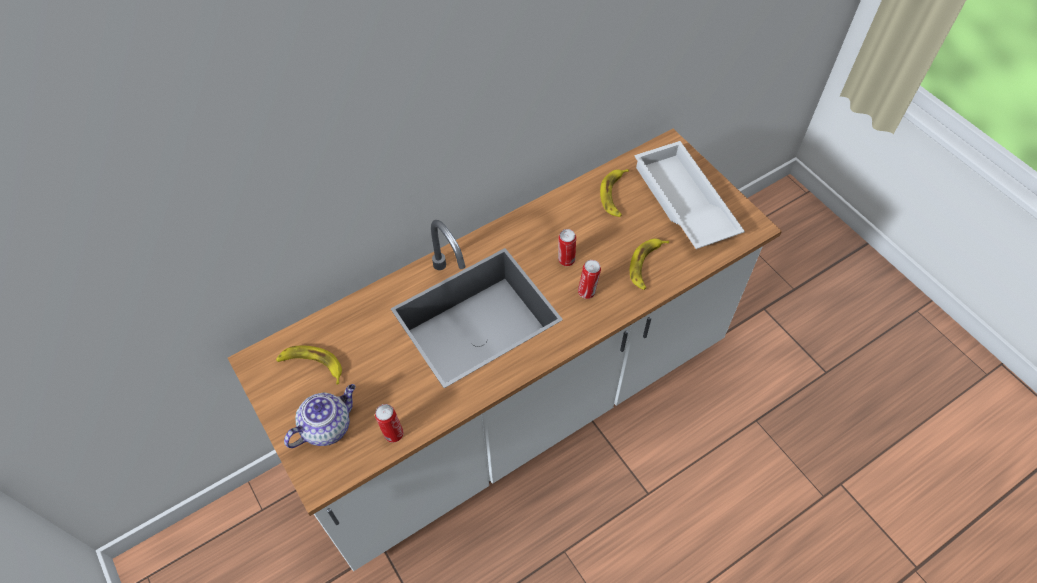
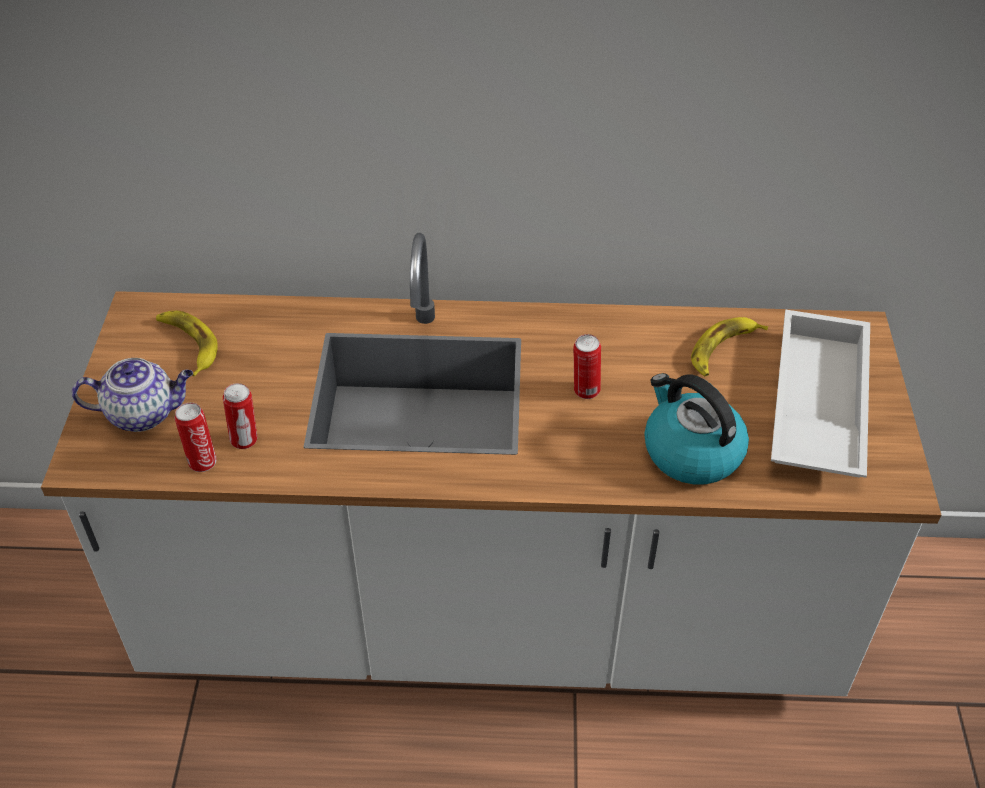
camera: 35 degrees right, 10 degrees down
(587, 292) = (579, 440): can -> can (245, 440)
(646, 265) = (690, 452): banana -> kettle

